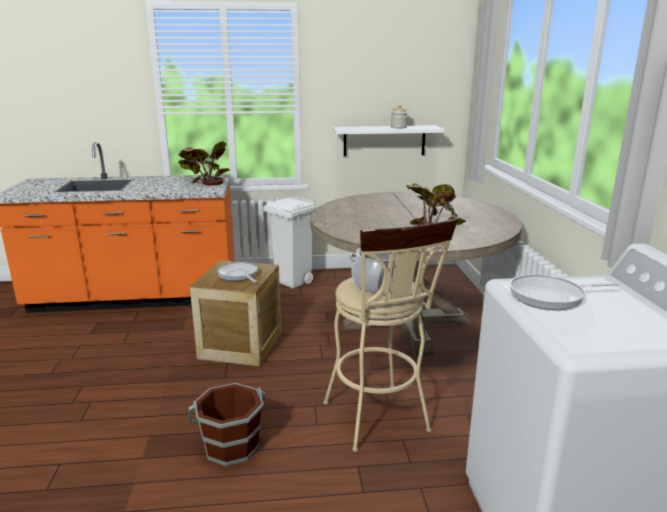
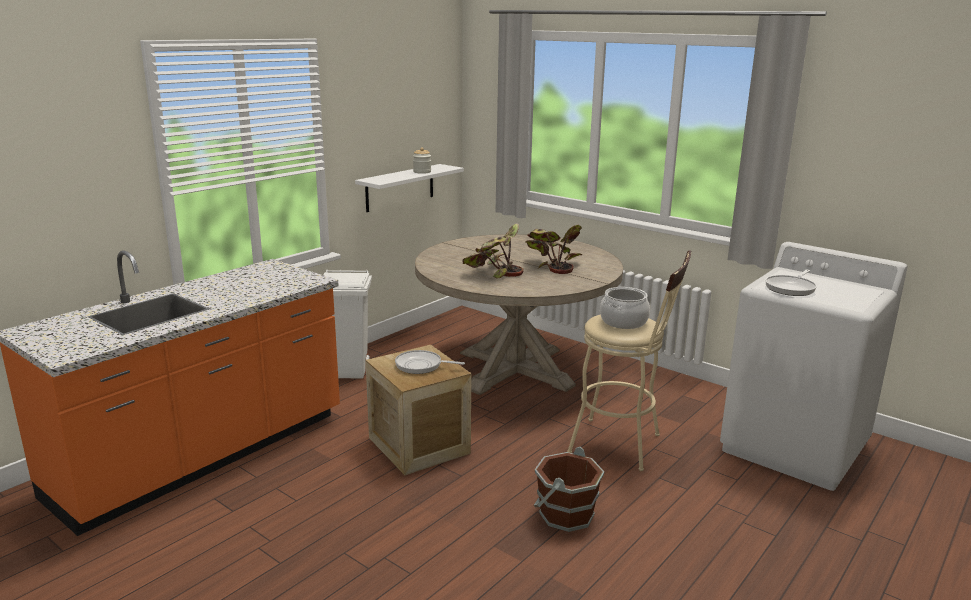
camera: 45 degrees left, 0 degrees up
(204, 181) = (273, 273): potted plant -> potted plant (493, 273)

